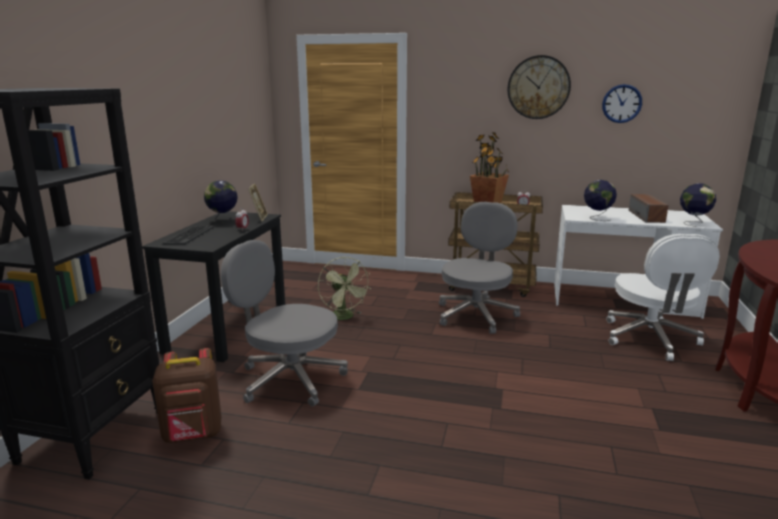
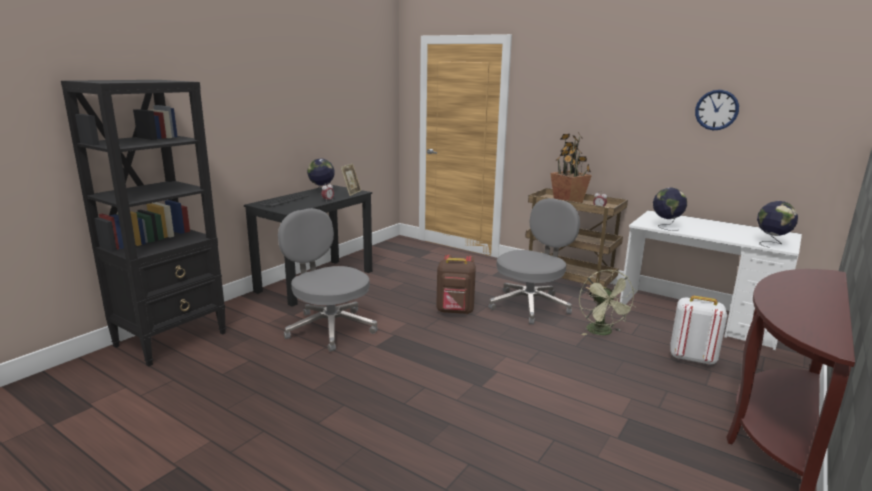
camera: 20 degrees right, 0 degrees up
(193, 435) = (232, 353): brown backpack -> brown backpack (455, 311)
(345, 317) = (412, 289): green fan -> green fan (602, 332)
(538, 87) = (630, 89): wall clock -> none
(646, 216) = (725, 231): speaker -> none
(650, 339) = (691, 358): white office chair -> white backpack

